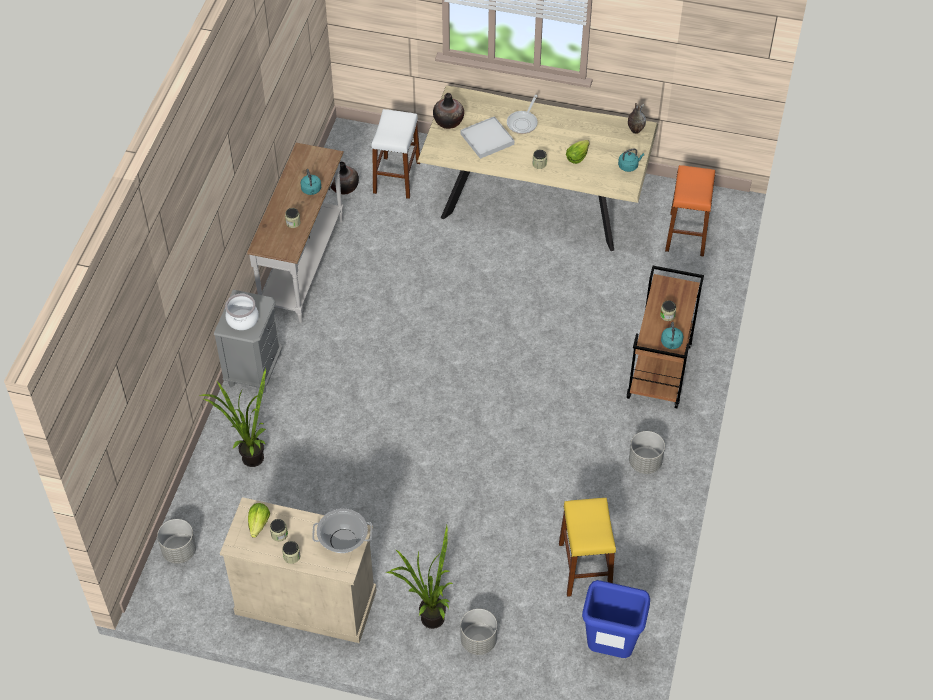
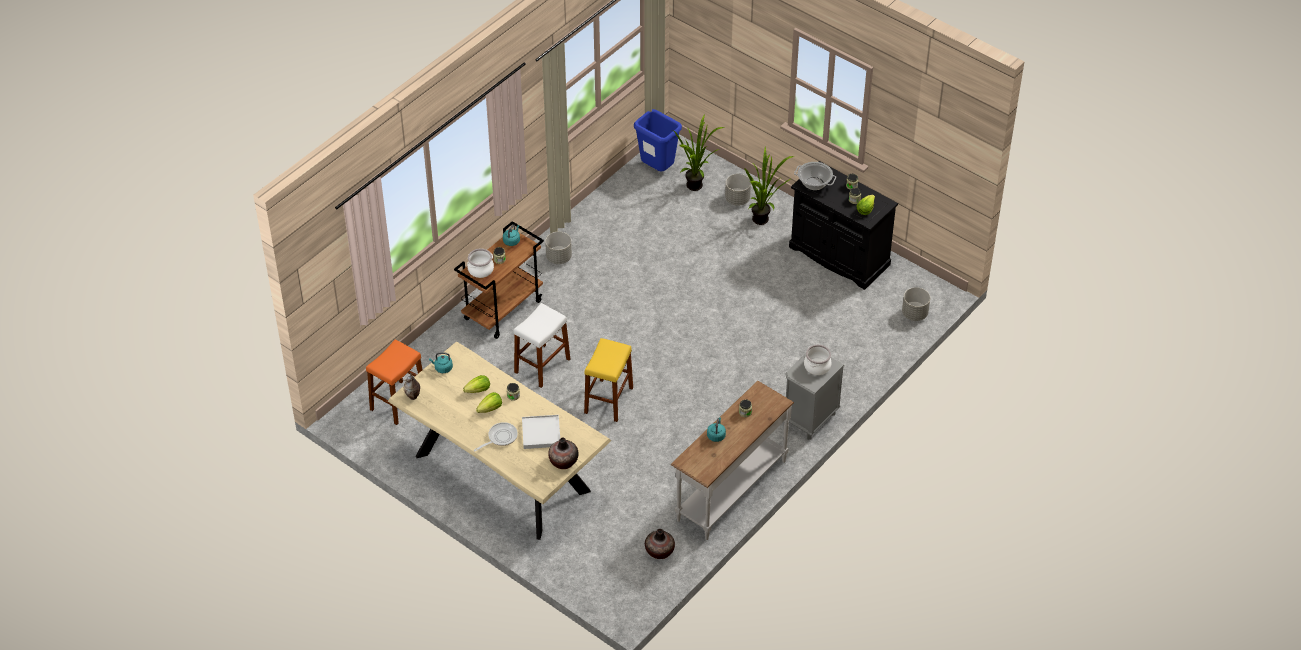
camera: 155 degrees left, 5 degrees down
(248, 457) = (841, 357): potted plant -> potted plant (697, 188)
(306, 601) = (839, 256): beige cabinet -> black cabinet
(396, 177) = (607, 544): white stool -> white stool (542, 366)
(552, 144) = (490, 409): none -> lettuce
(585, 567) = (643, 214): yellow stool -> yellow stool (608, 400)
(678, 296) = (480, 269): none -> cooking pot

